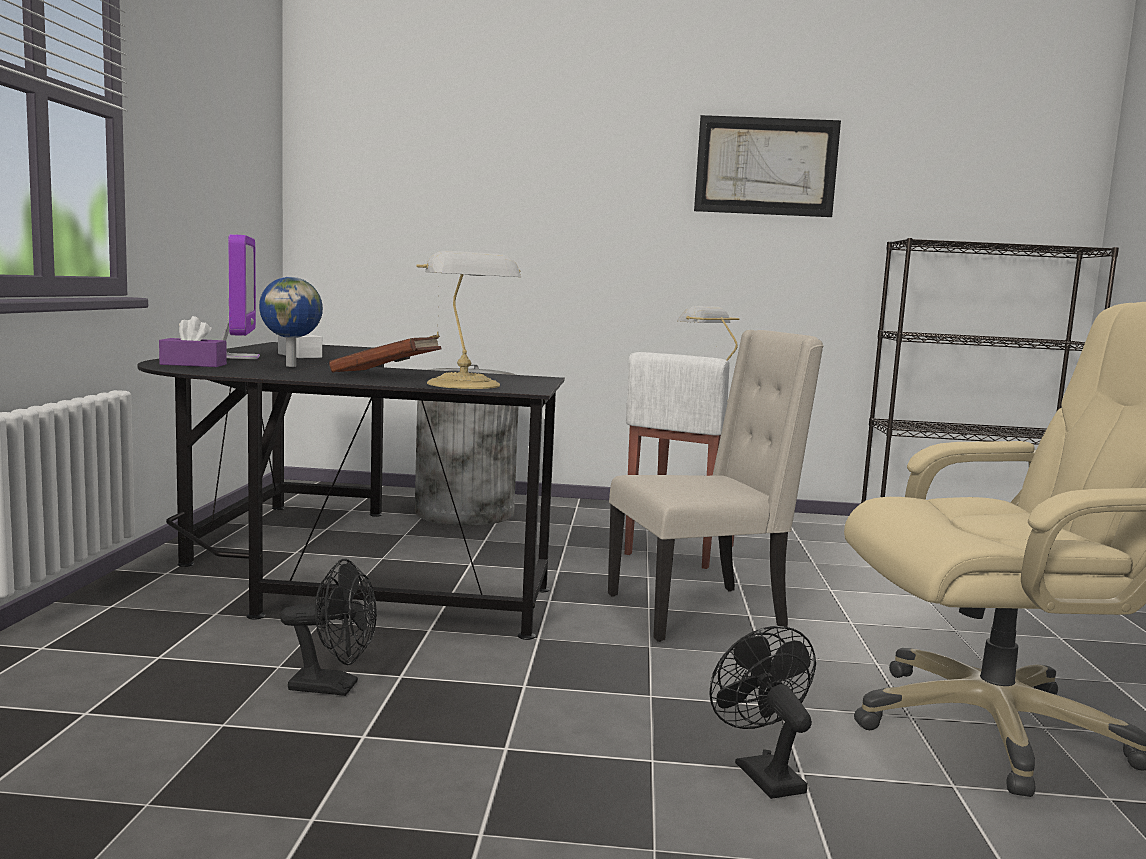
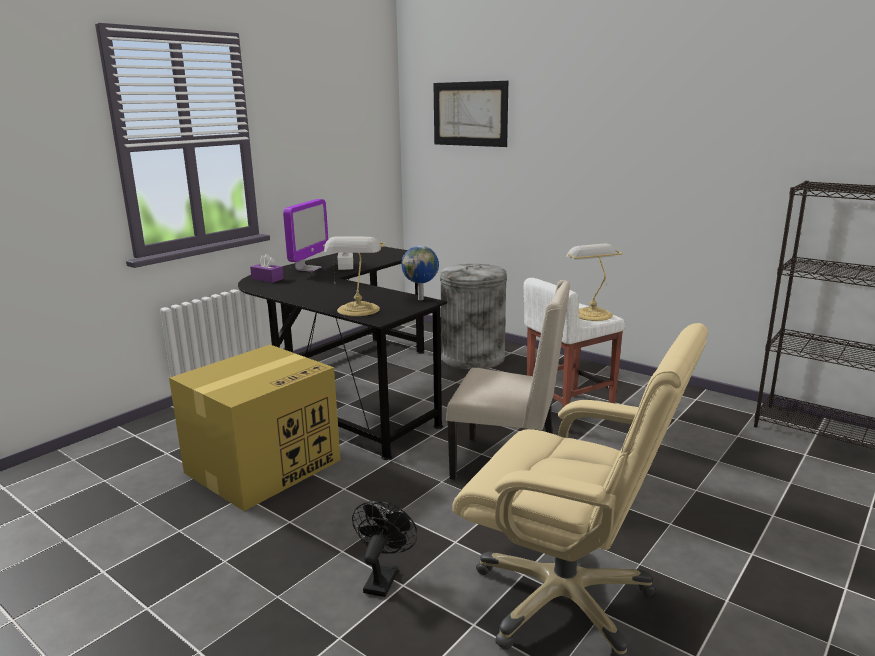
camera: 35 degrees right, 10 degrees up
(291, 366) = (313, 281): globe -> globe (421, 299)
(334, 687) = (264, 465): black fan -> cardboard box
(386, 375) = (340, 295): brown book -> none
(766, 166) = (702, 117): picture -> picture (469, 114)

